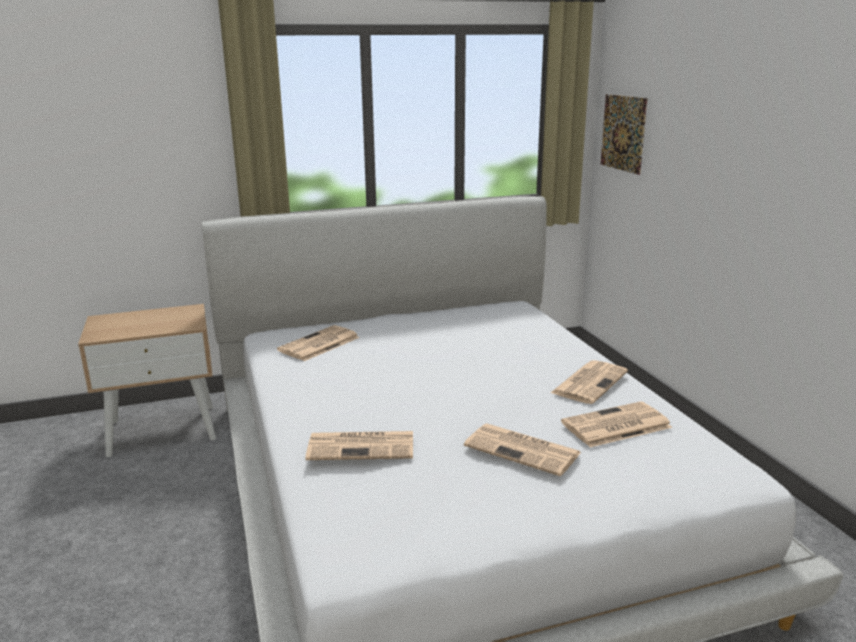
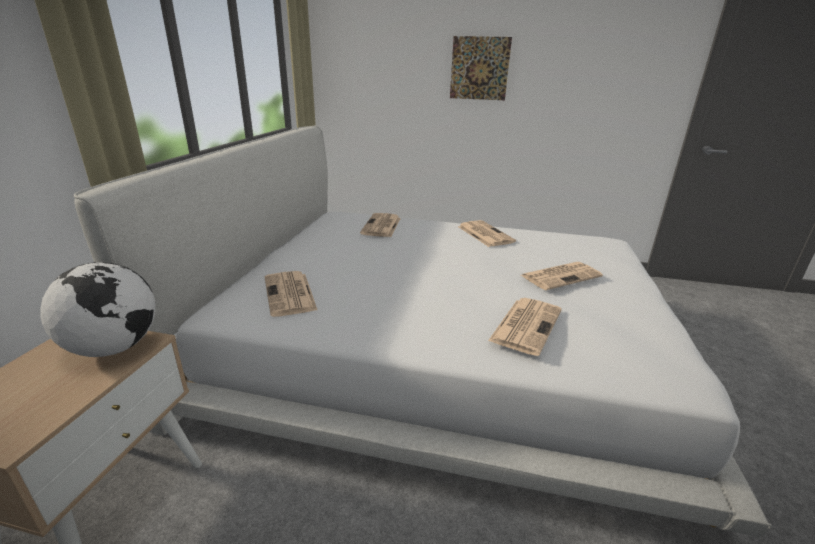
camera: 60 degrees left, 5 degrees up
(181, 321) = (114, 347): none -> globe
(615, 426) = (545, 246): newspaper -> newspaper (381, 226)
(623, 133) = (342, 72): picture -> picture (479, 68)

